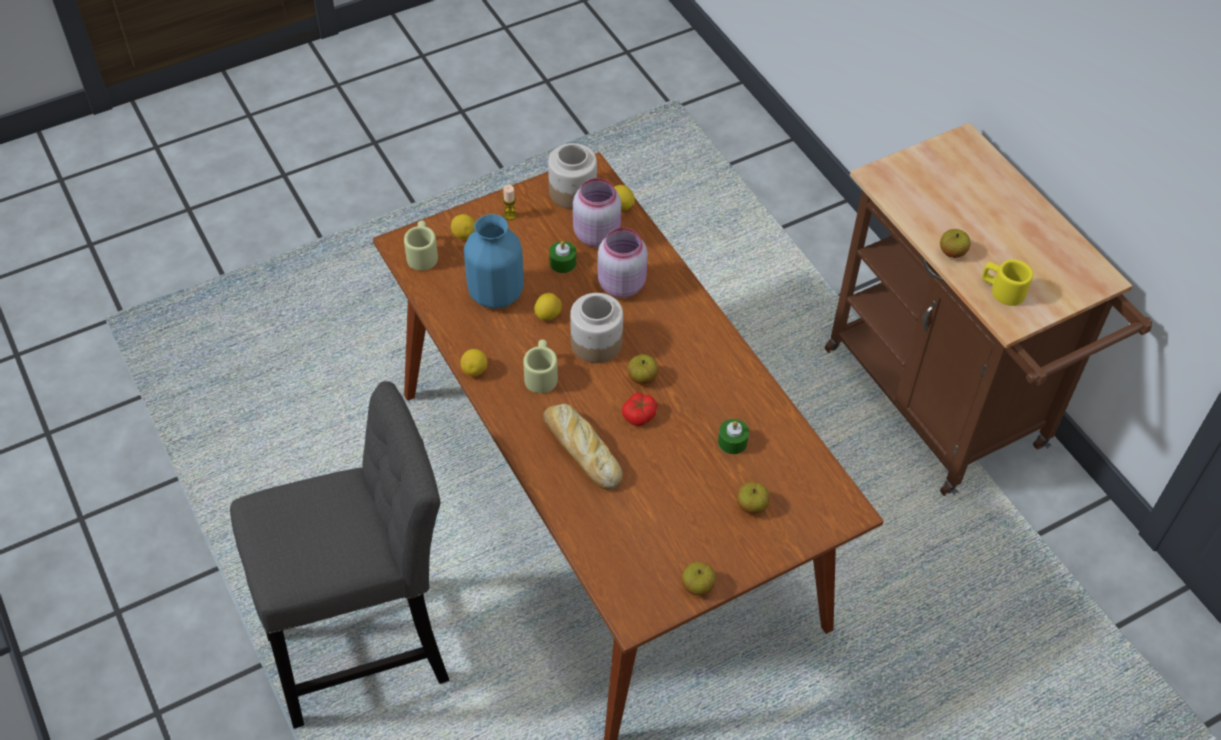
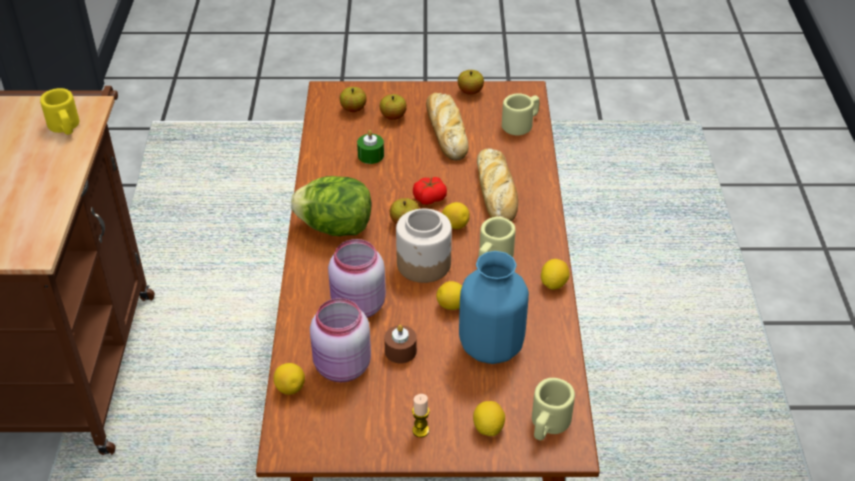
camera: 150 degrees left, 10 degrees down
(368, 651) = (691, 380): grey stool -> none
(562, 263) = (400, 351): green candle -> brown candle
(572, 192) = (330, 430): jar -> none
(595, 394) = (455, 225): none -> lemon
(610, 558) = (521, 124): none -> beige mug
(683, 510) = (446, 131): none -> bread
(698, 346) = (335, 228): none -> lettuce
(952, 252) = (62, 166): apple -> apple (353, 109)

